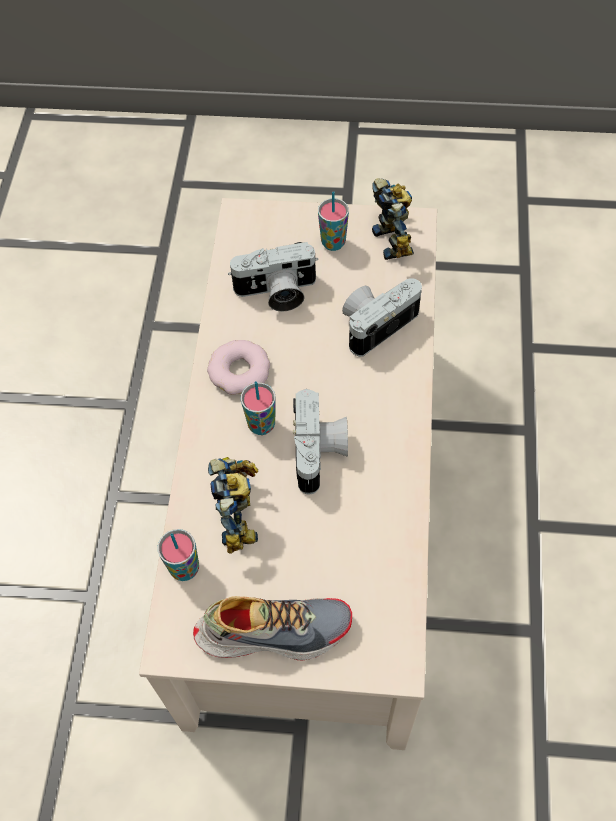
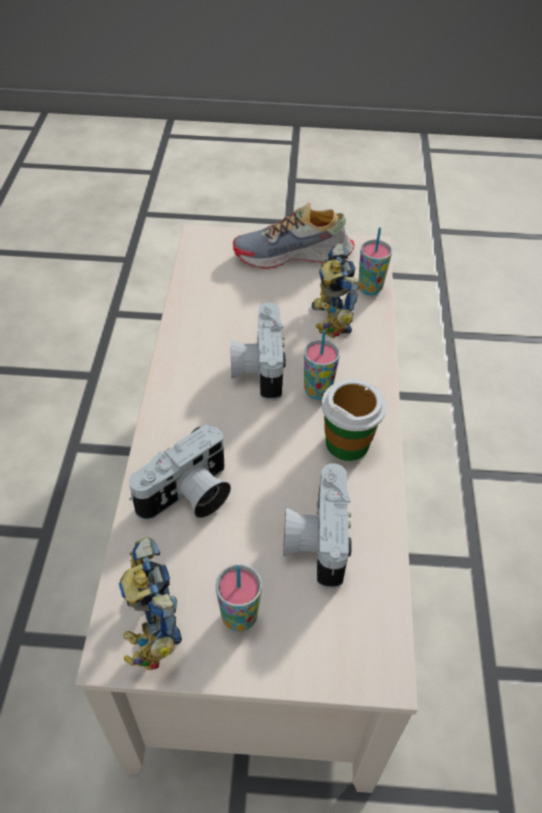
camera: 175 degrees right, 10 degrees down
(240, 371) = (347, 442): donut -> cup
(276, 293) = (314, 538): camera -> camera turned 75 degrees counterclockwise

